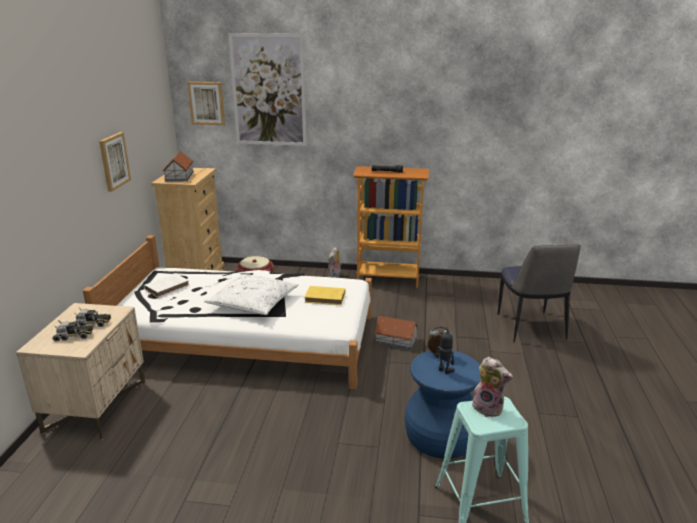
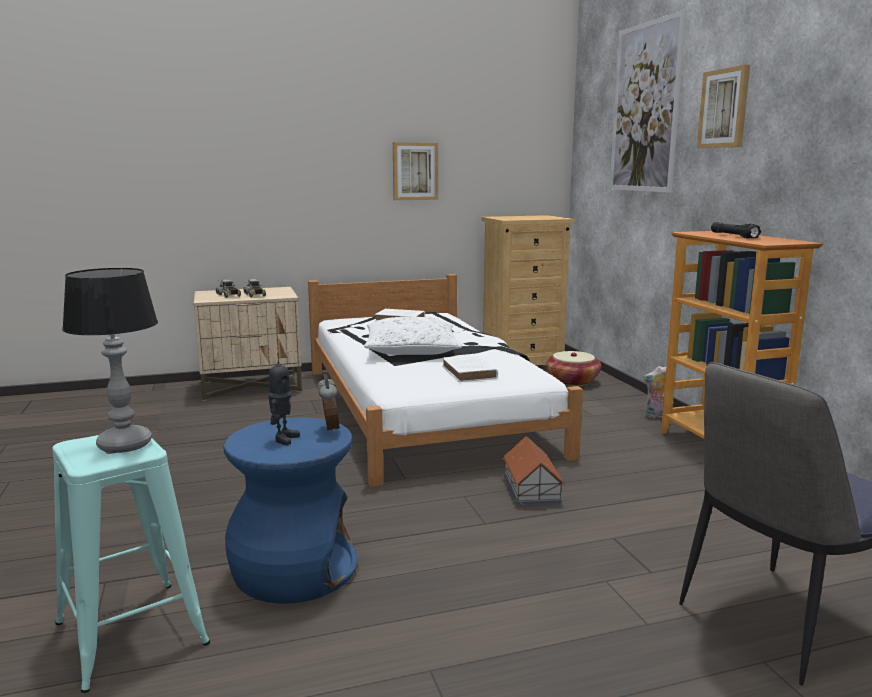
camera: 65 degrees right, 10 degrees down
(179, 176) = (518, 217): toy house -> none
(206, 103) = (594, 133): picture -> picture (724, 108)
(326, 298) = (469, 373): yellow book -> white book
(489, 408) = (124, 444): plush toy -> table lamp

